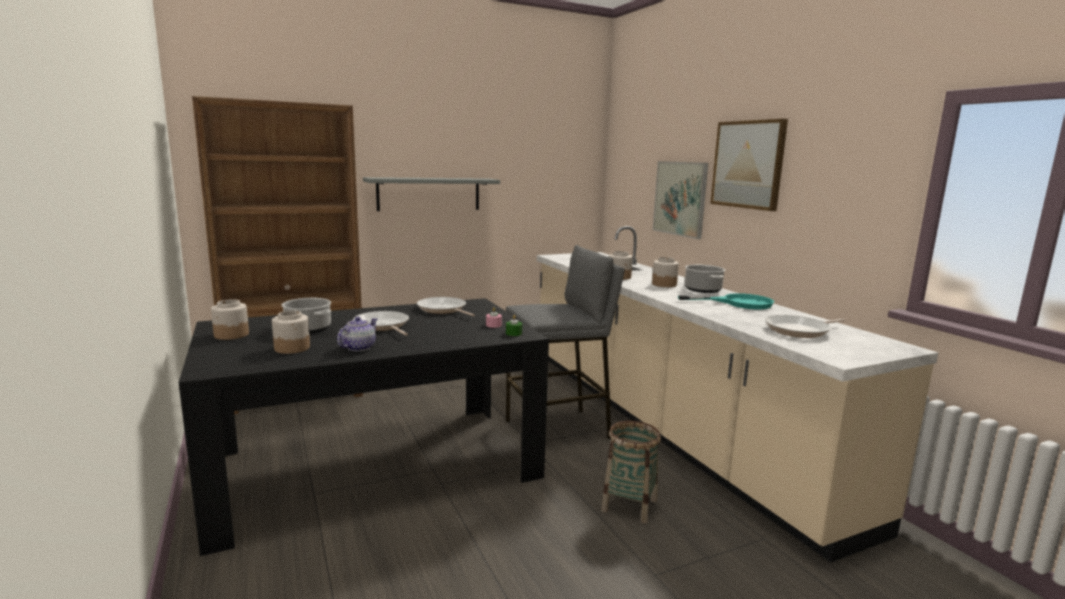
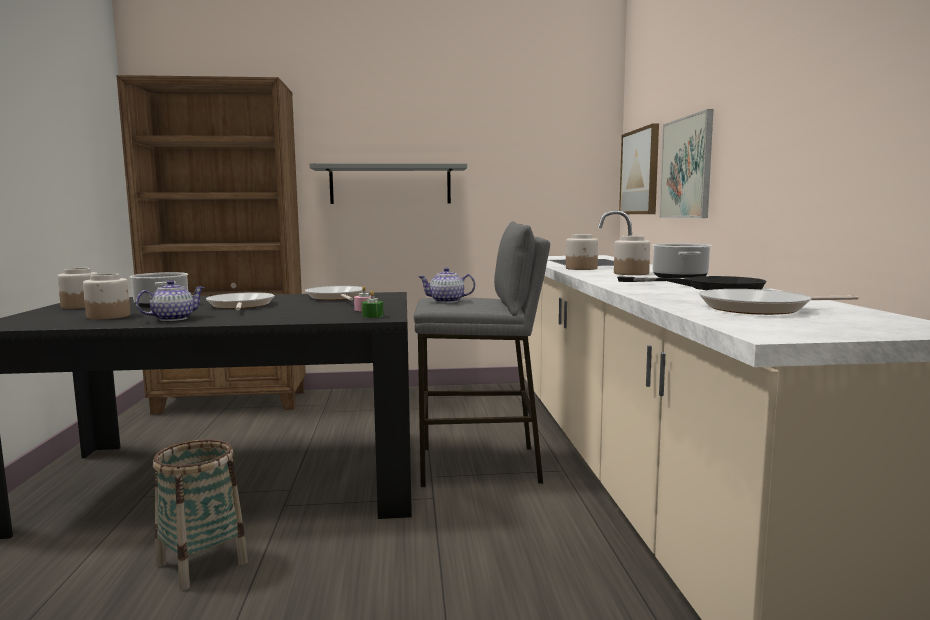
camera: 20 degrees right, 5 degrees down
(542, 312) = (447, 301): none -> teapot
(629, 505) = (496, 569): basket -> basket (202, 563)
(738, 303) = (709, 287): turquoise frying pan -> black frying pan
(748, 164) = (755, 95): picture -> picture (640, 172)

